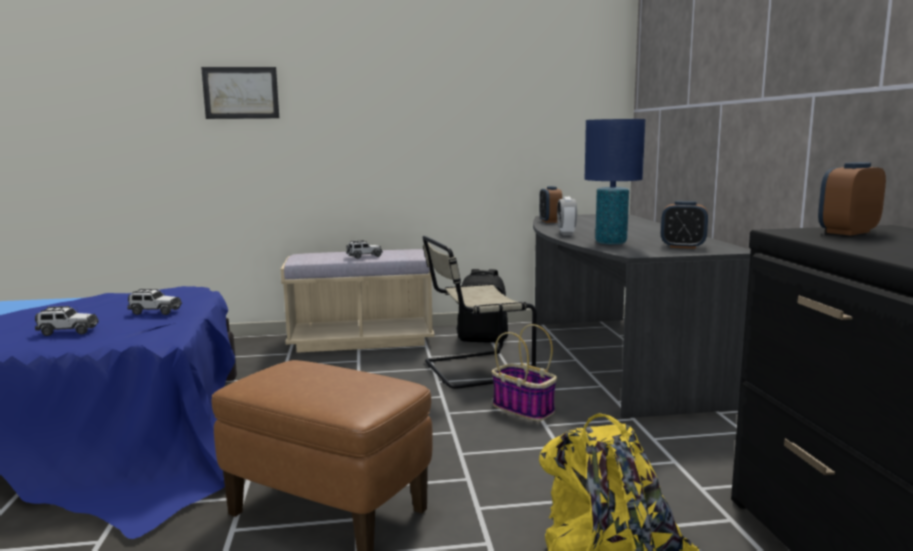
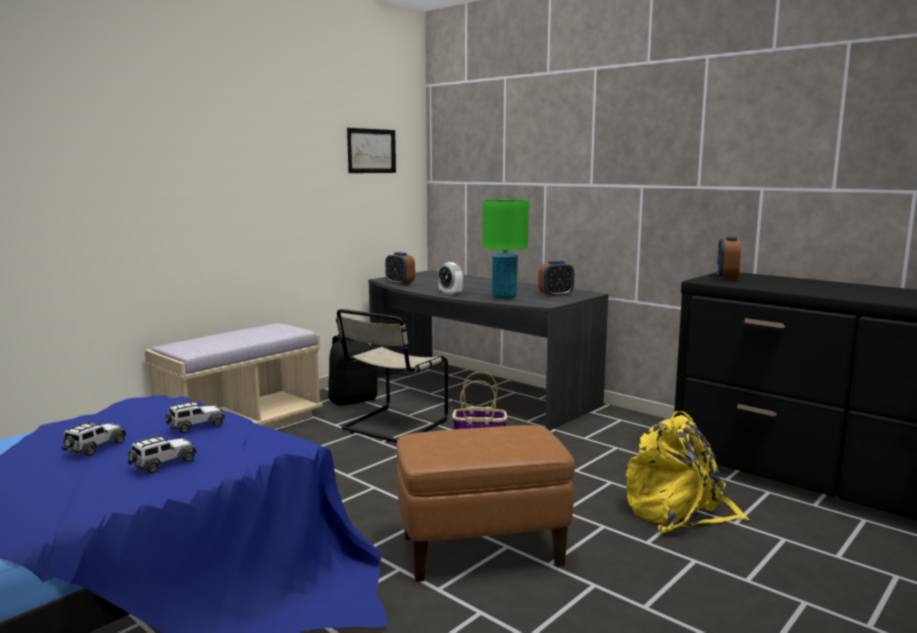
camera: 40 degrees left, 0 degrees up
(241, 93) = (83, 165): picture -> picture (371, 151)
(364, 256) = (252, 337): toy car -> toy car (95, 448)
(611, 243) = (504, 297): blue table lamp -> green table lamp

